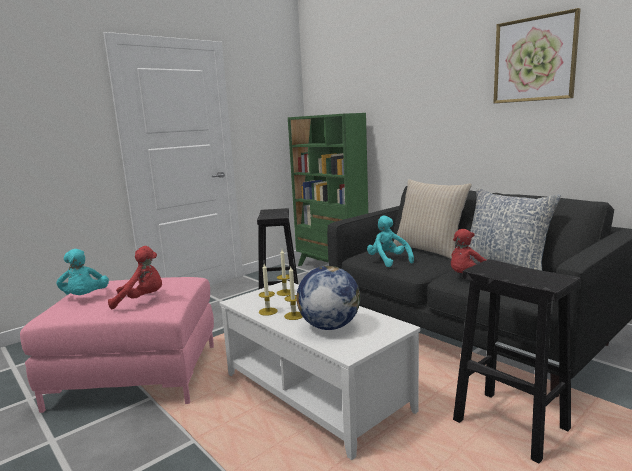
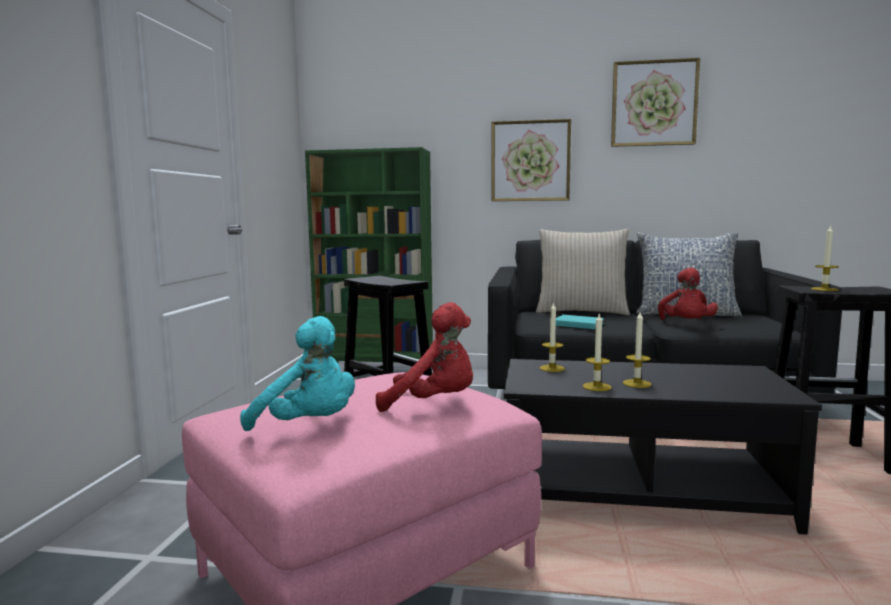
camera: 40 degrees left, 5 degrees down
(142, 300) = (433, 404): red plush toy -> red plush toy turned 60 degrees clockwise
(316, 391) = (639, 492): white coffee table -> black coffee table
(329, 326) = (700, 383): globe -> none
(388, 261) = (577, 324): turquoise plush toy -> turquoise book
(433, 117) = (530, 161): none -> picture
(502, 271) = (824, 289): none -> candle

